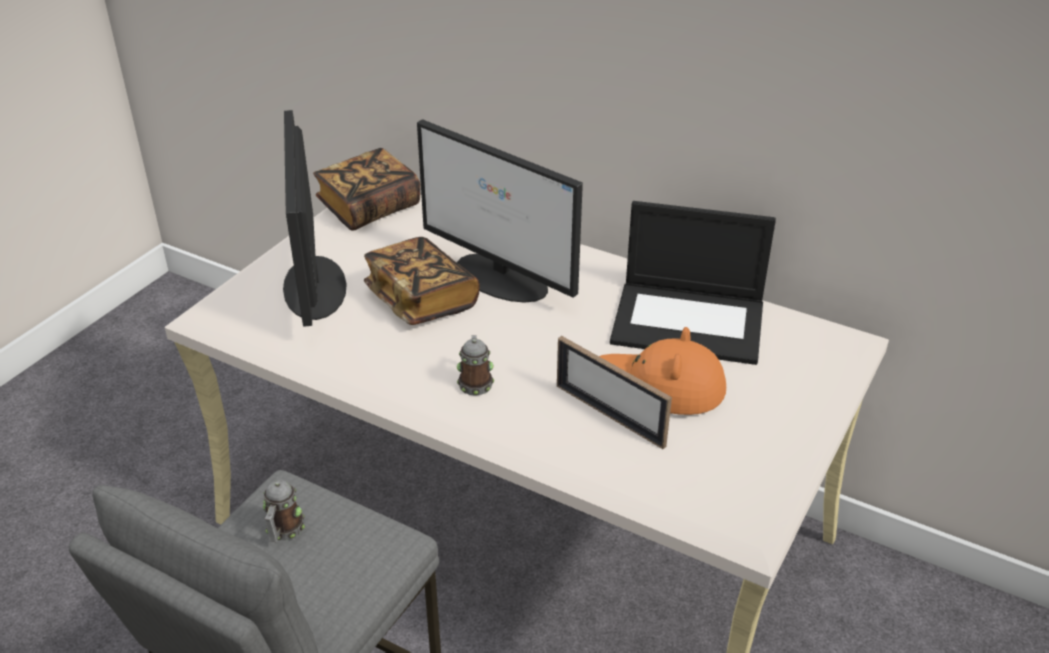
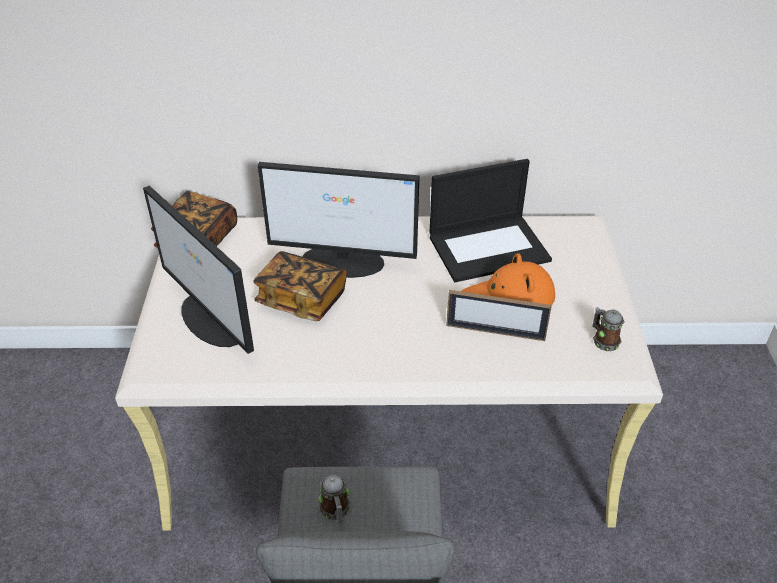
camera: 30 degrees left, 5 degrees up
(475, 382) = (392, 345): mug -> mug (603, 340)

